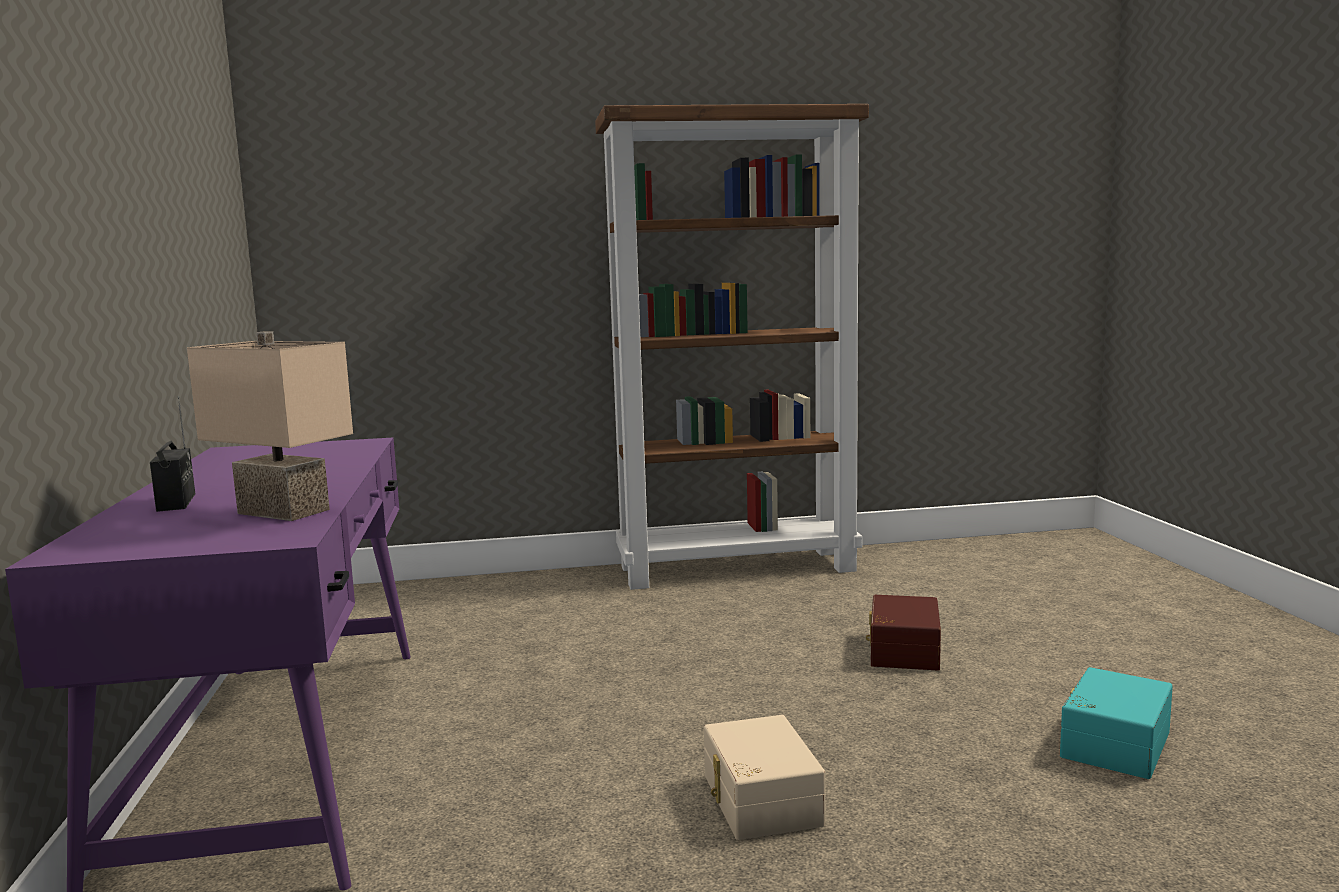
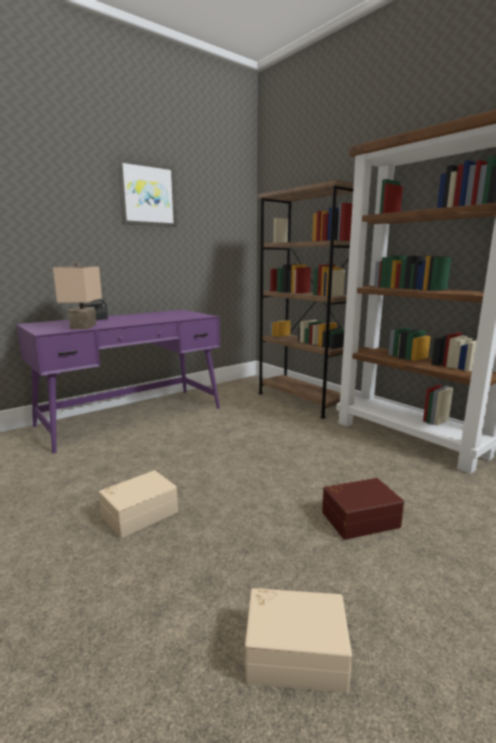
camera: 60 degrees right, 5 degrees up
(137, 138) = (147, 194): none -> picture
(499, 588) = (302, 400): none -> brown bookcase
(1112, 743) = (295, 651): turquoise storage box -> beige storage box

